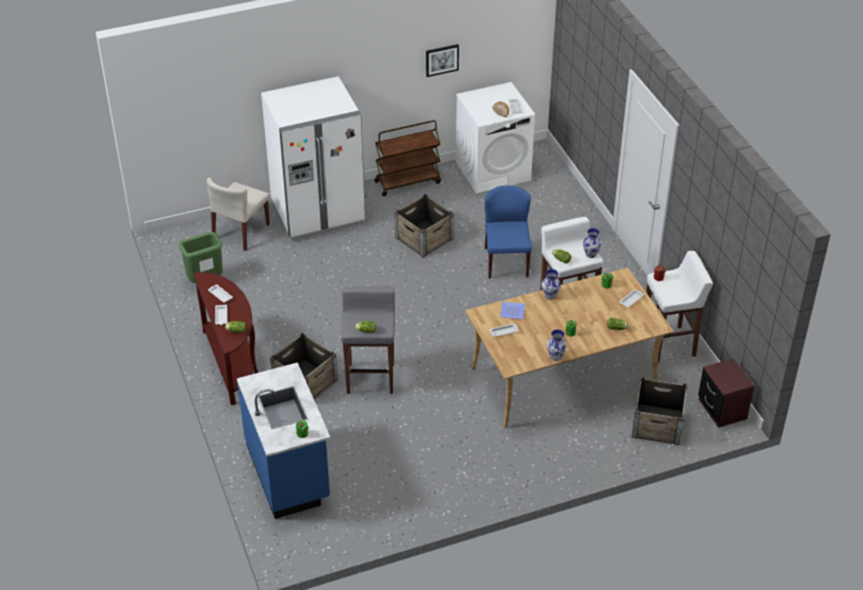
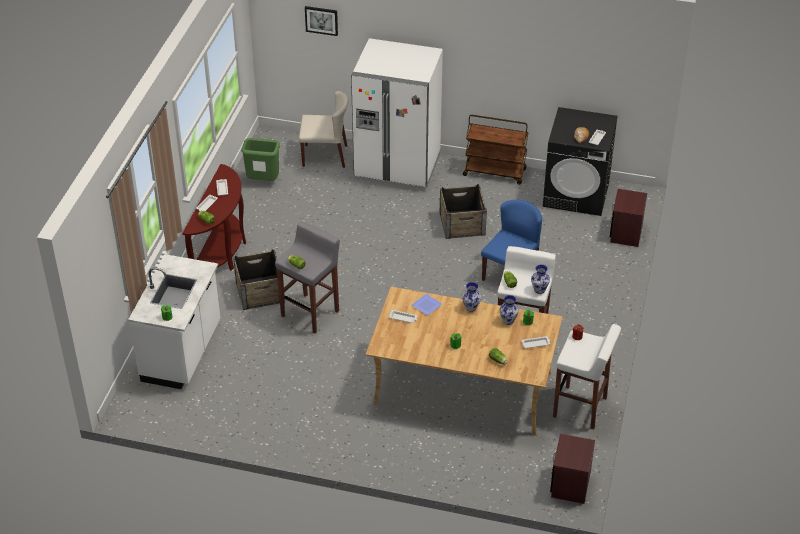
camera: 35 degrees right, 0 degrees up
(241, 232) = (325, 155): beige chair -> beige chair turned 150 degrees counterclockwise
(289, 472) = (183, 353): blue counter -> white counter
(442, 60) = (547, 69): picture -> picture (321, 20)
(493, 171) = (576, 194): white washing machine -> black washing machine
(555, 356) = (423, 357): vase -> vase (508, 320)
(564, 186) = (626, 233): none -> brown nightstand
(657, 424) = (501, 466): crate -> none

